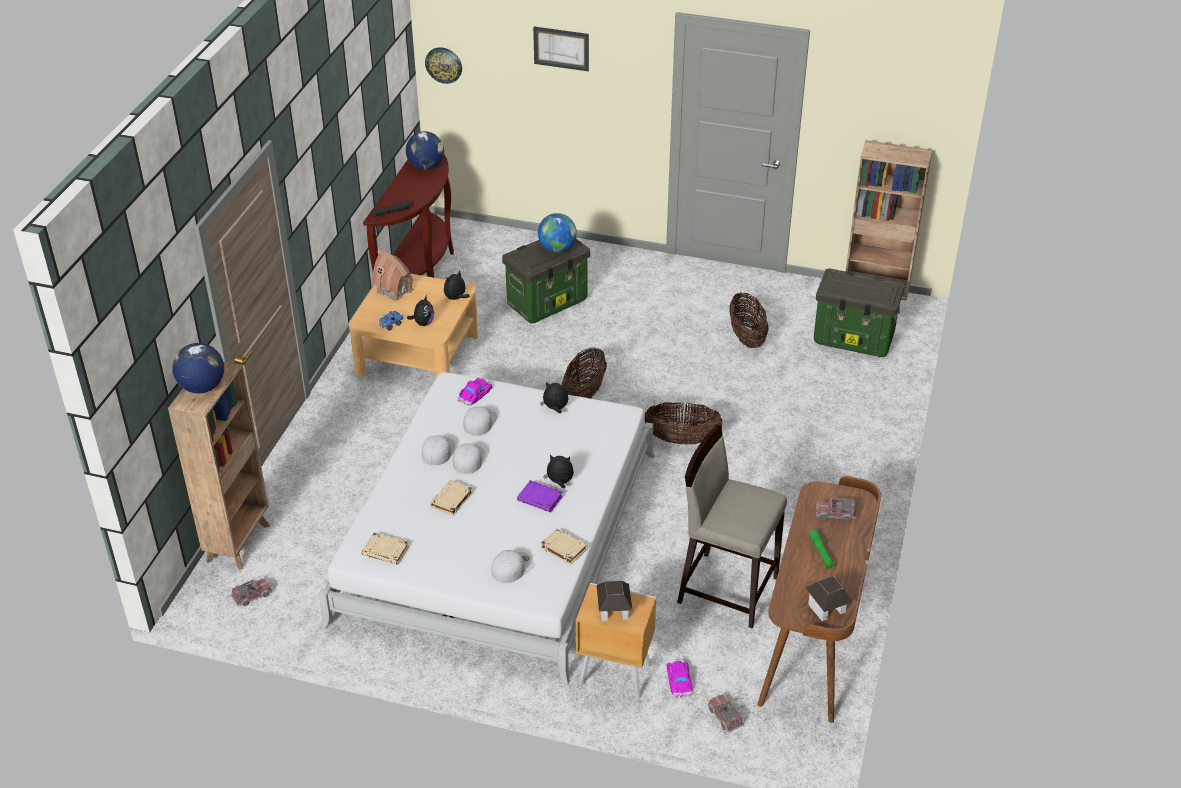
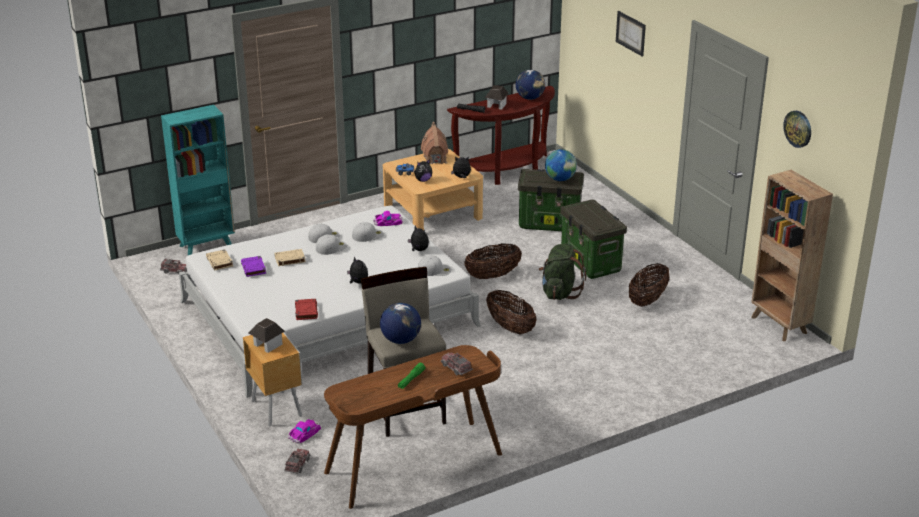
camera: 45 degrees right, 10 degrees down
(202, 387) = (189, 114): globe -> globe (400, 340)
(239, 542) = (207, 246): brown bookcase -> turquoise bookcase
(444, 64) = (573, 29): wall clock -> wall clock (798, 128)
(512, 567) = (266, 304): white cap -> white cap (434, 270)
(540, 499) = (333, 283): purple book -> purple book (254, 268)
(563, 548) = (306, 311): beige book -> red book
(667, 375) = (559, 292): none -> green backpack
(827, 608) = (364, 404): toy house -> toy house (496, 105)
(854, 339) = (723, 338): storage box -> storage box (591, 263)

